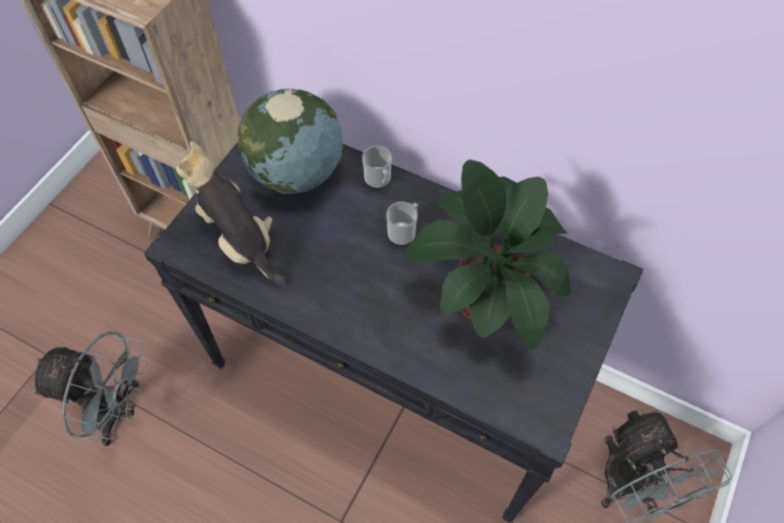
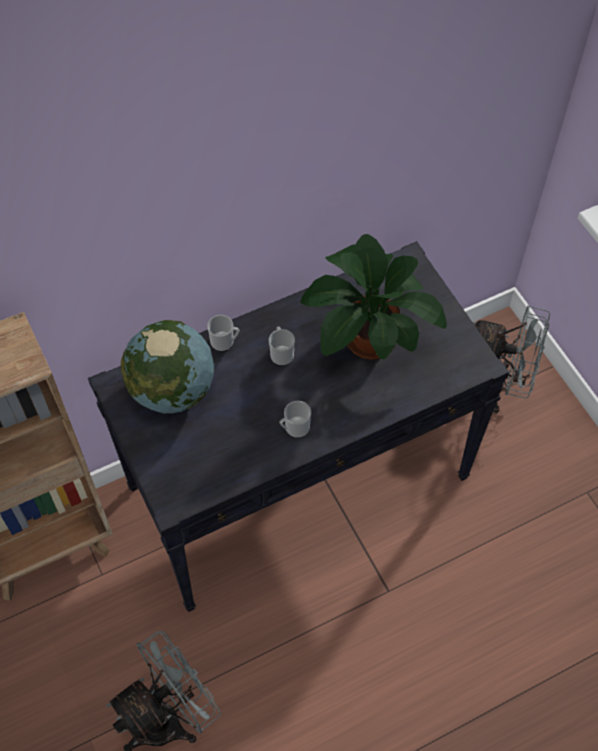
camera: 55 degrees left, 0 degrees up
(240, 241) = (204, 460): plush toy -> none
(328, 294) = (294, 428): none -> mug

